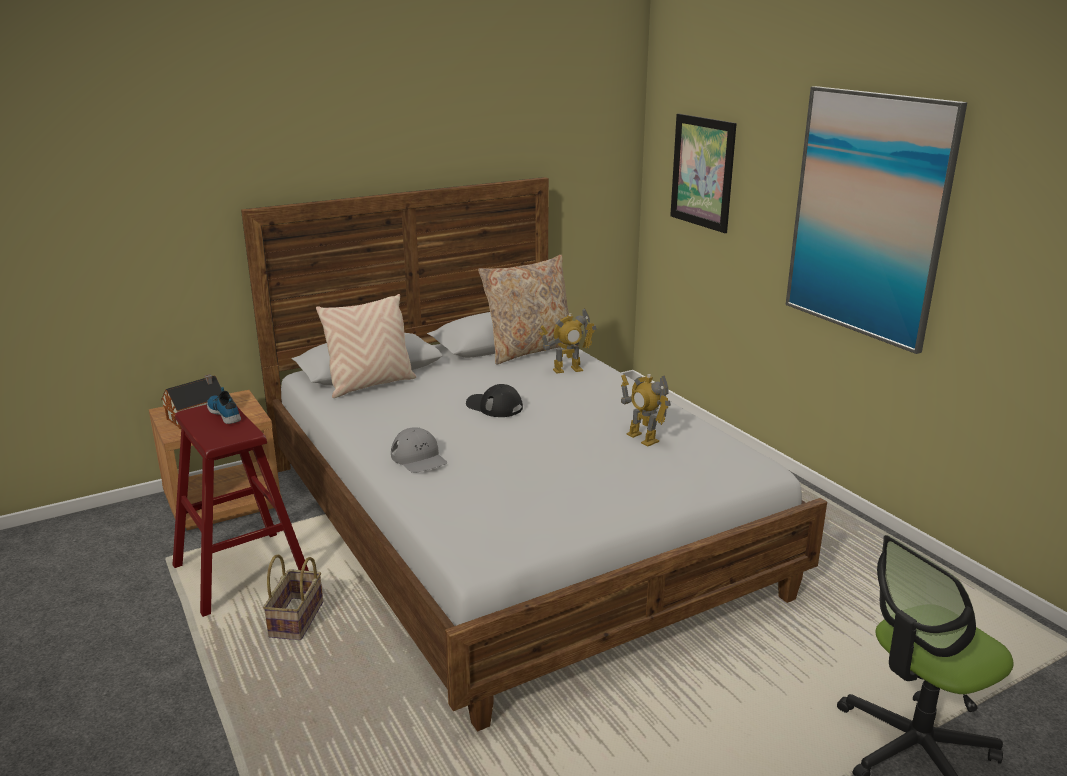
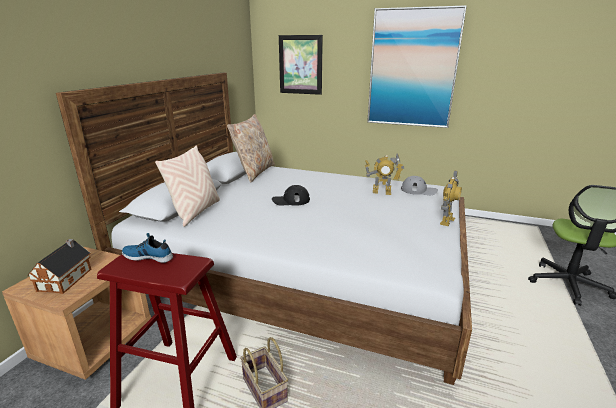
camera: 40 degrees left, 0 degrees up
(419, 458) = (304, 238): grey cap -> grey cap (419, 190)
(567, 370) = (290, 175): toy robot -> toy robot (446, 221)

